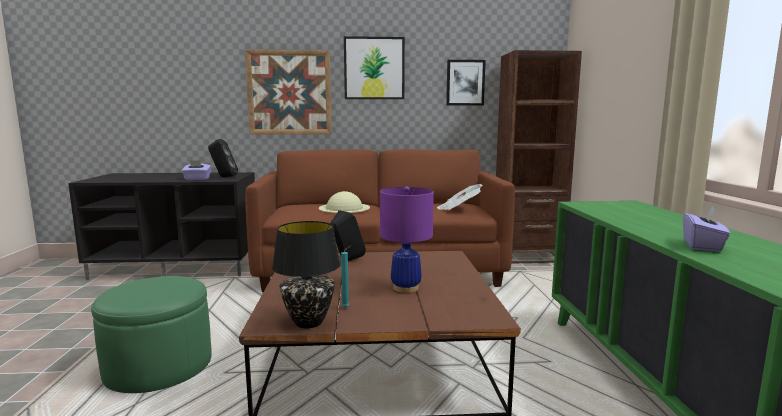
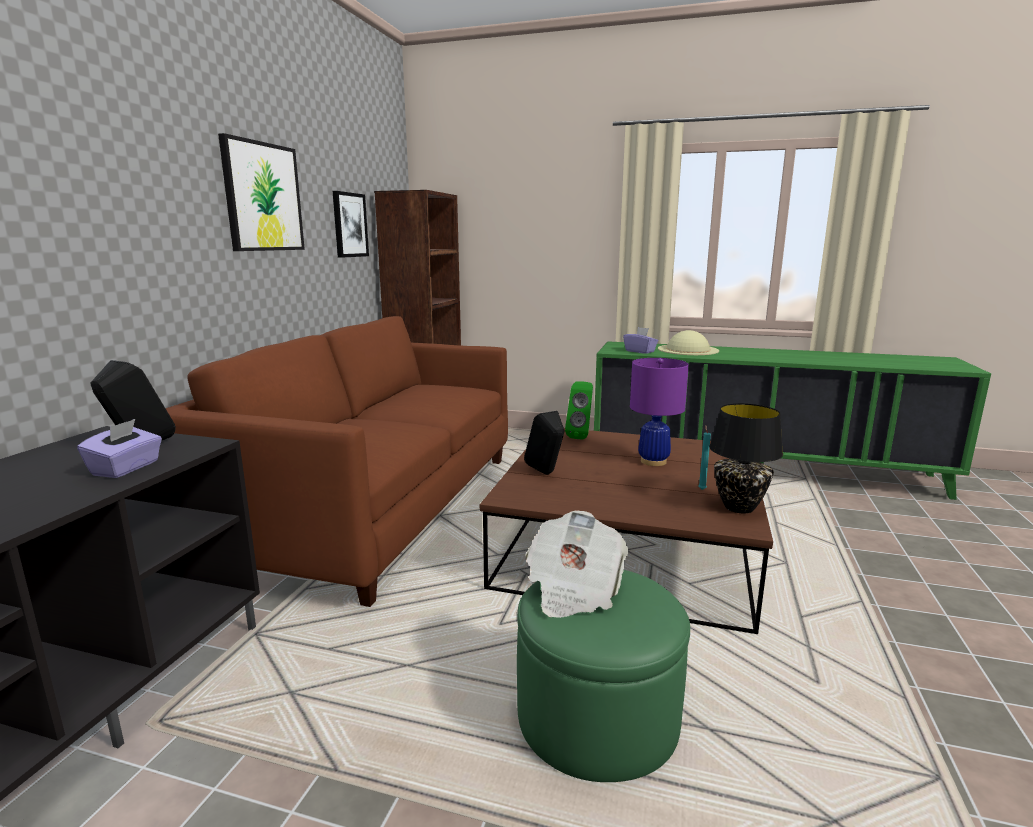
camera: 70 degrees left, 5 degrees up
(289, 93) = (147, 240): picture -> none
(344, 208) = (379, 428): beige hat -> beige hat (688, 349)
(447, 262) = (581, 436): none -> green speaker
(459, 209) = (458, 390): newspaper -> newspaper (573, 589)
(702, 246) = (759, 356): purple tissue box -> purple tissue box (640, 351)

